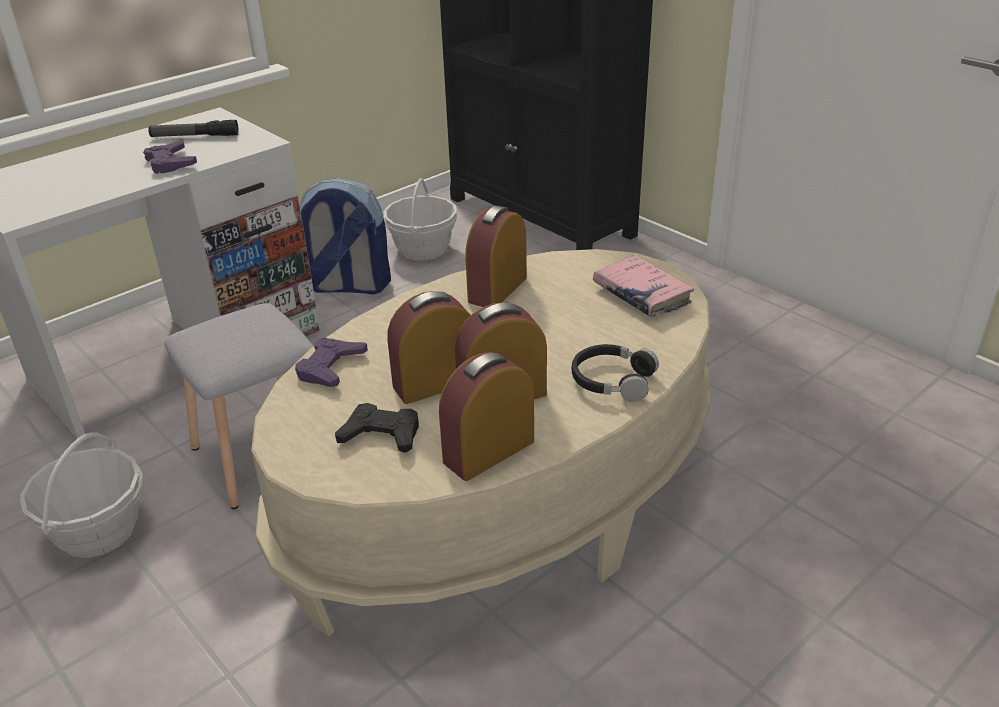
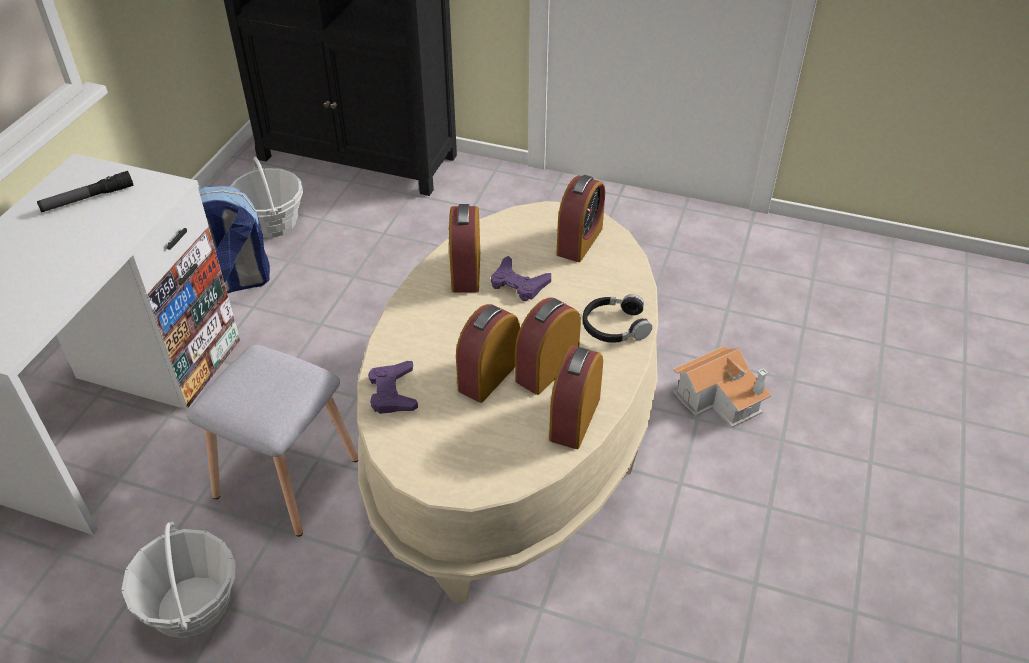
camera: 30 degrees left, 10 degrees up
(170, 163) = (97, 238): purple game controller -> purple game controller (518, 284)
(381, 434) = (485, 436): black game controller -> none
(641, 295) = (579, 241): pink book -> alarm clock
(773, 544) = (720, 398): none -> toy house

